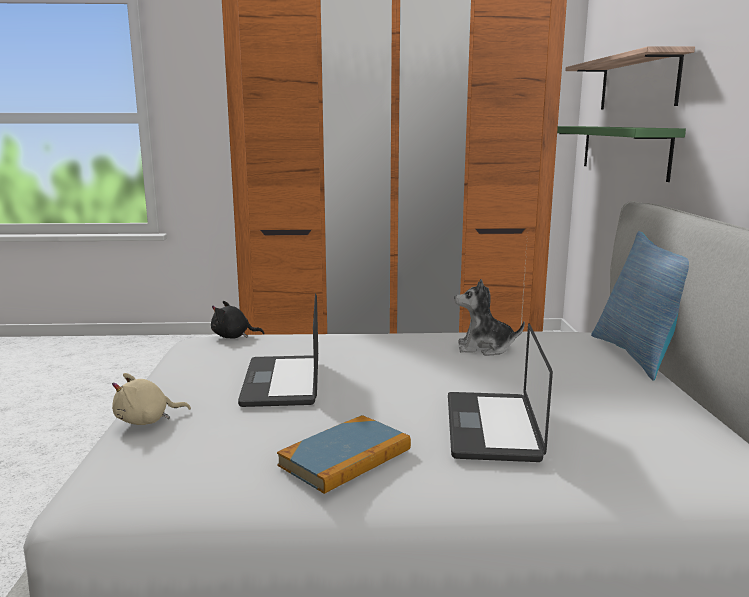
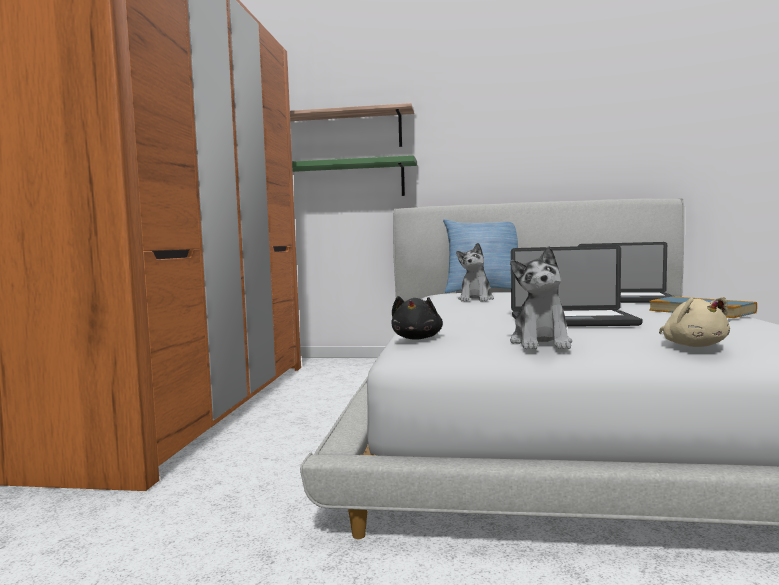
camera: 80 degrees left, 10 degrees down
(190, 369) = (541, 343): none -> plush toy

